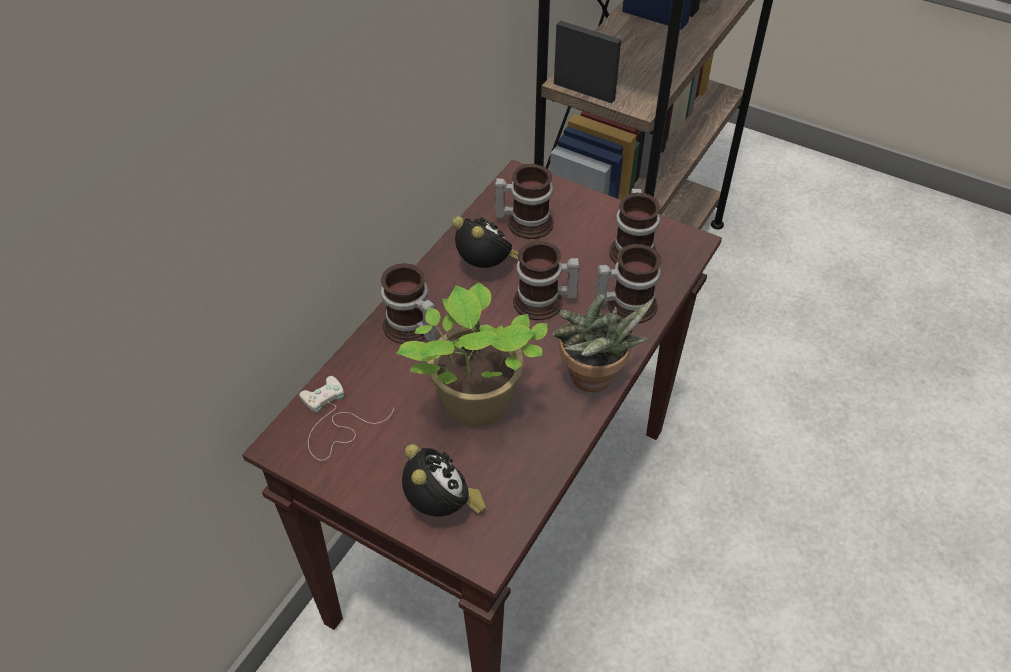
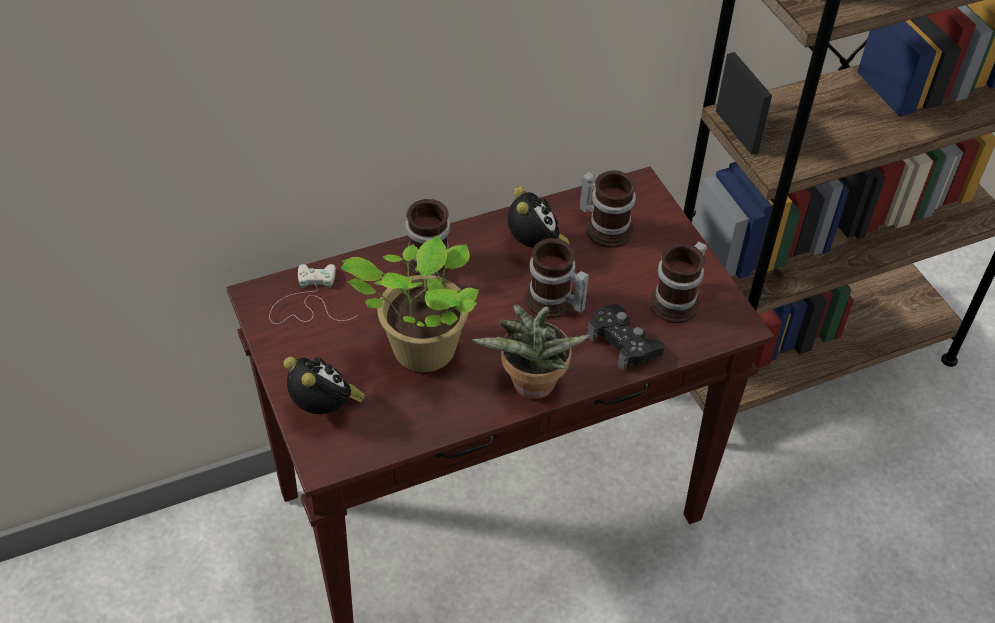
camera: 35 degrees right, 0 degrees up
(442, 507) = (325, 409): alarm clock -> alarm clock turned 60 degrees counterclockwise
(626, 304) = (623, 343): mug -> black game controller

